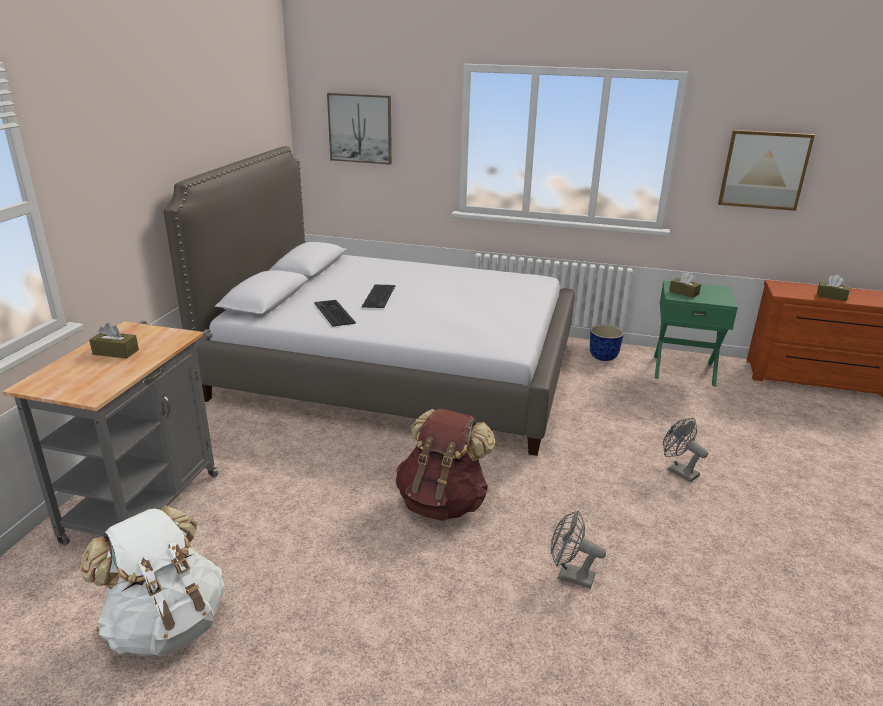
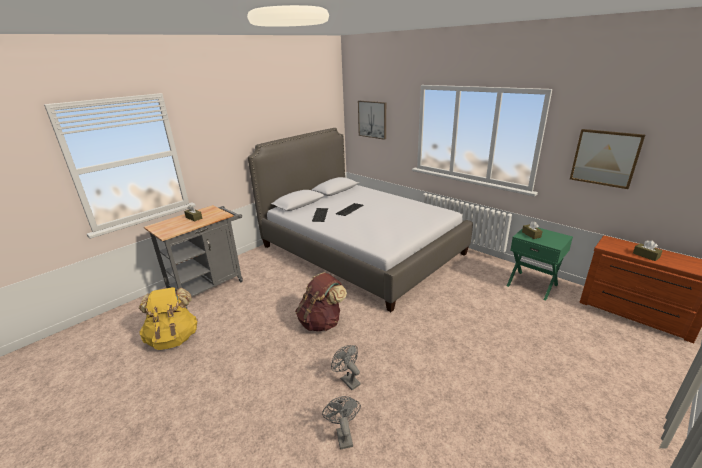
camera: 30 degrees right, 0 degrees up
(166, 624) = (173, 338): white backpack -> yellow backpack
(604, 357) = (484, 266): planter -> none
(678, 471) = (466, 344): grey fan -> grey fan (343, 434)

